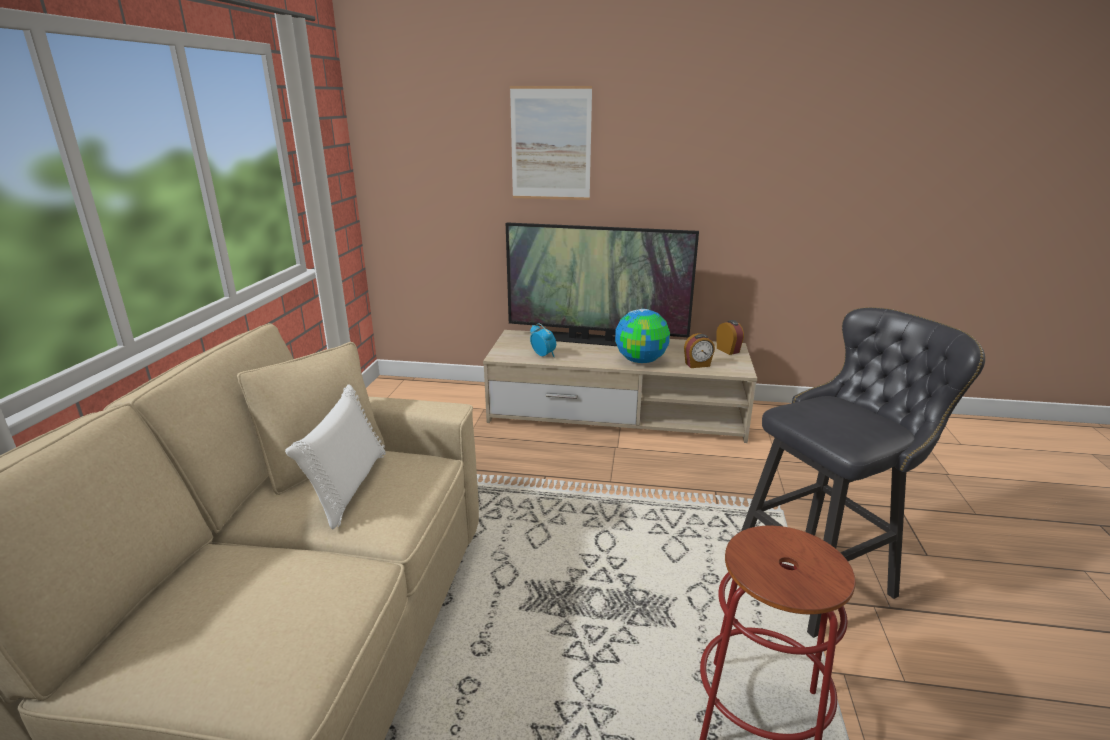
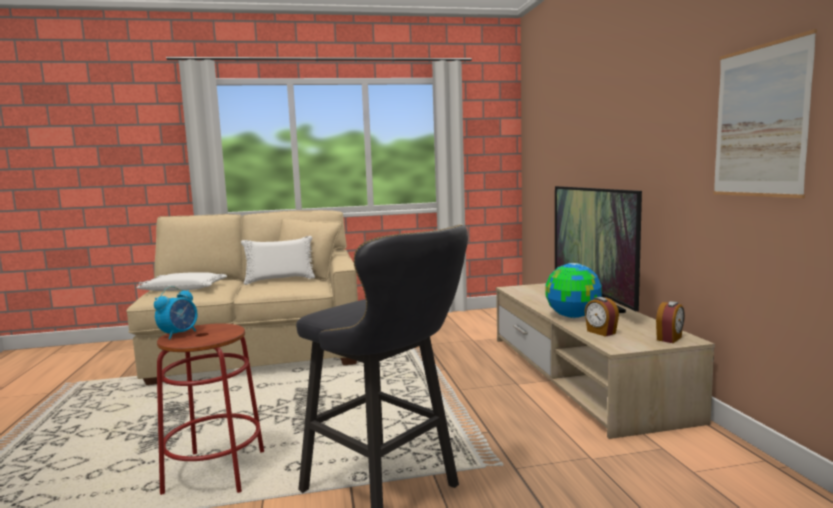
camera: 70 degrees right, 15 degrees down
(254, 619) = (184, 287): none -> white pillow
(543, 355) = (532, 295): alarm clock -> alarm clock (179, 334)
(551, 144) = (591, 120): picture -> picture (760, 121)

